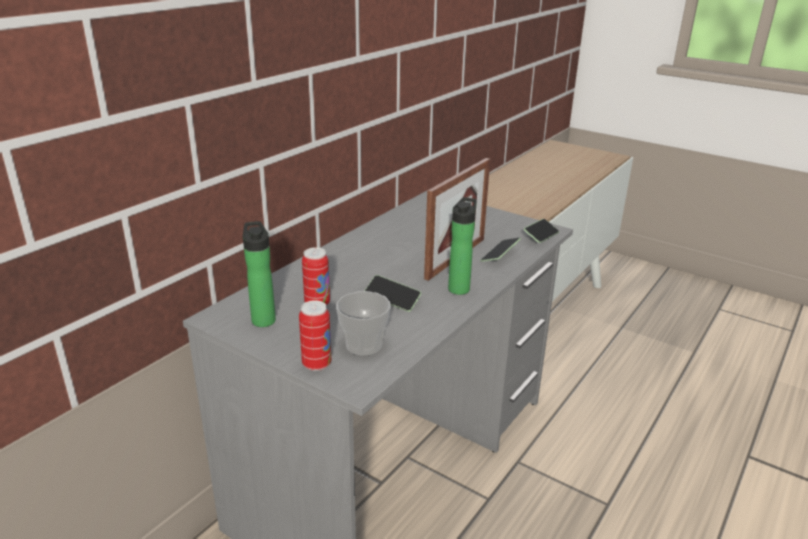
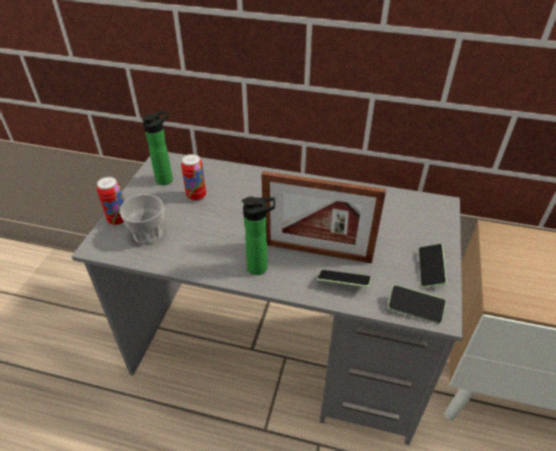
camera: 70 degrees right, 15 degrees up
(392, 300) = (220, 232): phone -> phone (430, 270)

